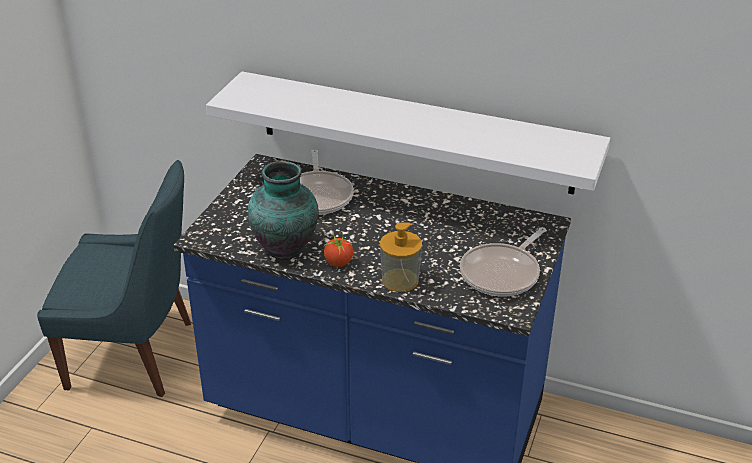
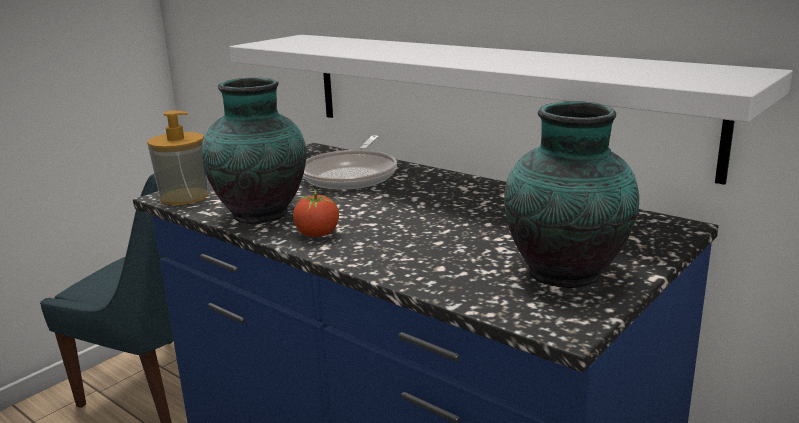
camera: 20 degrees right, 15 degrees down
(400, 280) = (390, 262): soap dispenser -> soap dispenser (184, 196)
(502, 273) = (569, 273): frying pan -> vase

